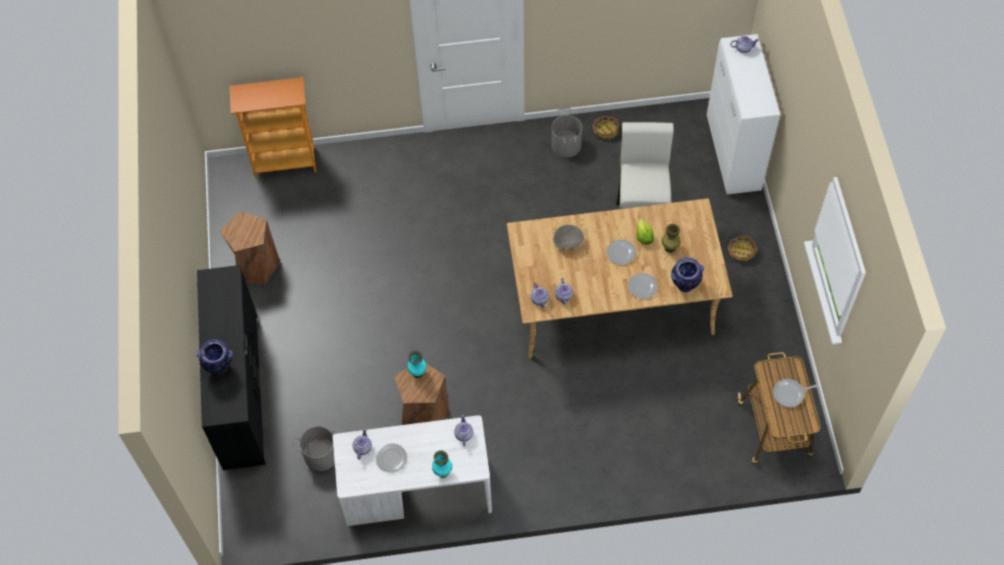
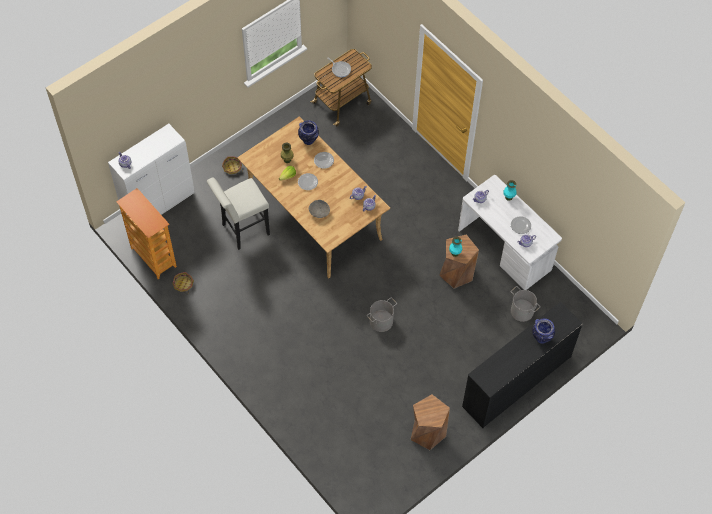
camera: 125 degrees left, 0 degrees up
(285, 162) = (336, 469): bookcase -> bookcase (153, 257)
(566, 145) = (210, 301): grey bucket -> grey bucket (381, 321)

